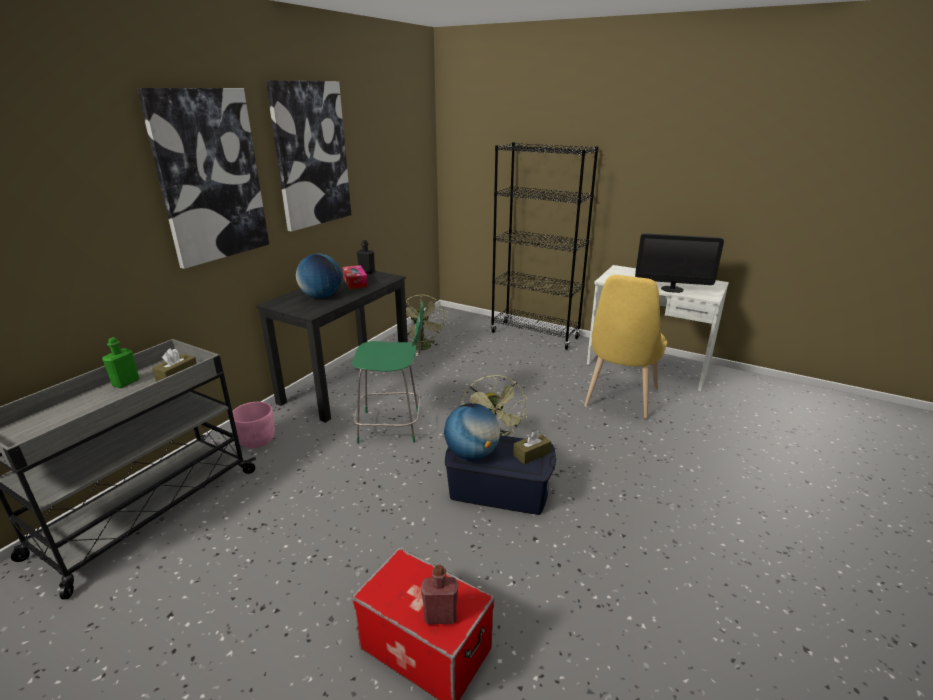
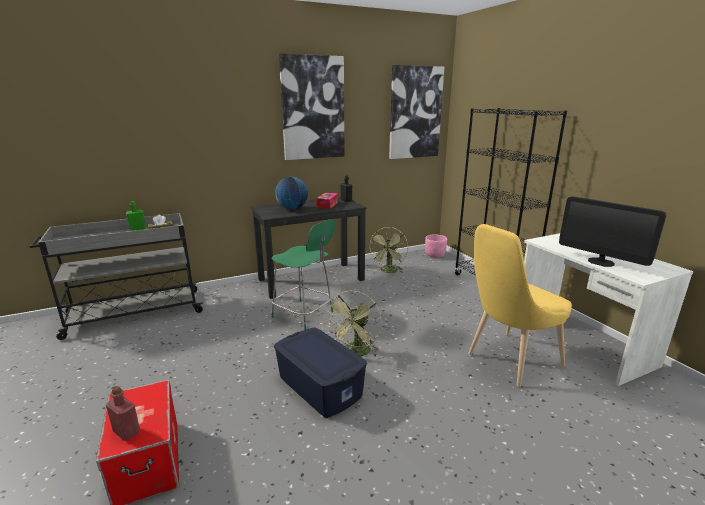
camera: 35 degrees right, 5 degrees down
(209, 176) = (225, 114): picture -> picture (415, 113)
(257, 440) = (224, 296): pink planter -> pink planter (435, 255)
(472, 454) = (299, 345): globe -> none
(531, 454) = (339, 363): brown tissue box -> none

